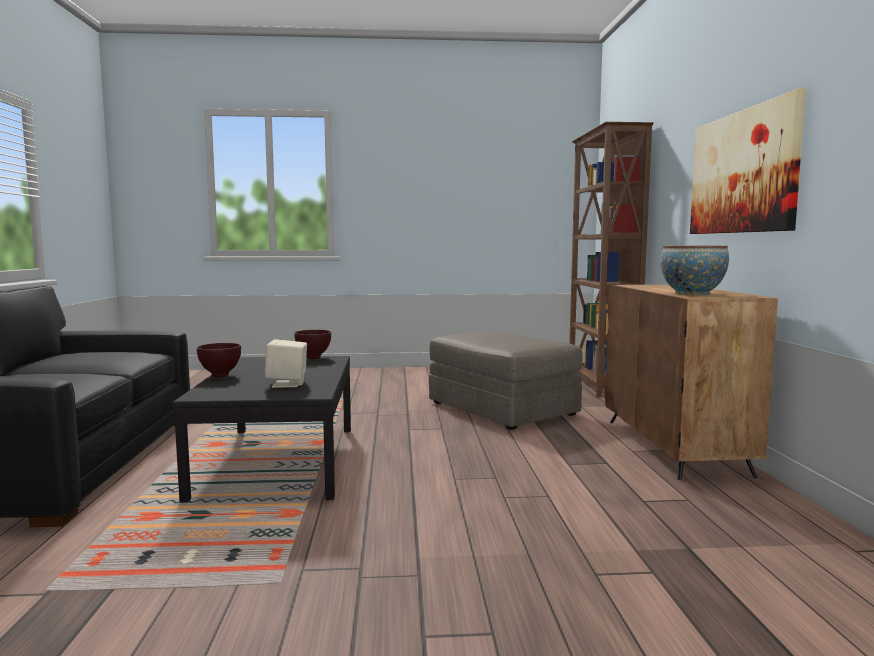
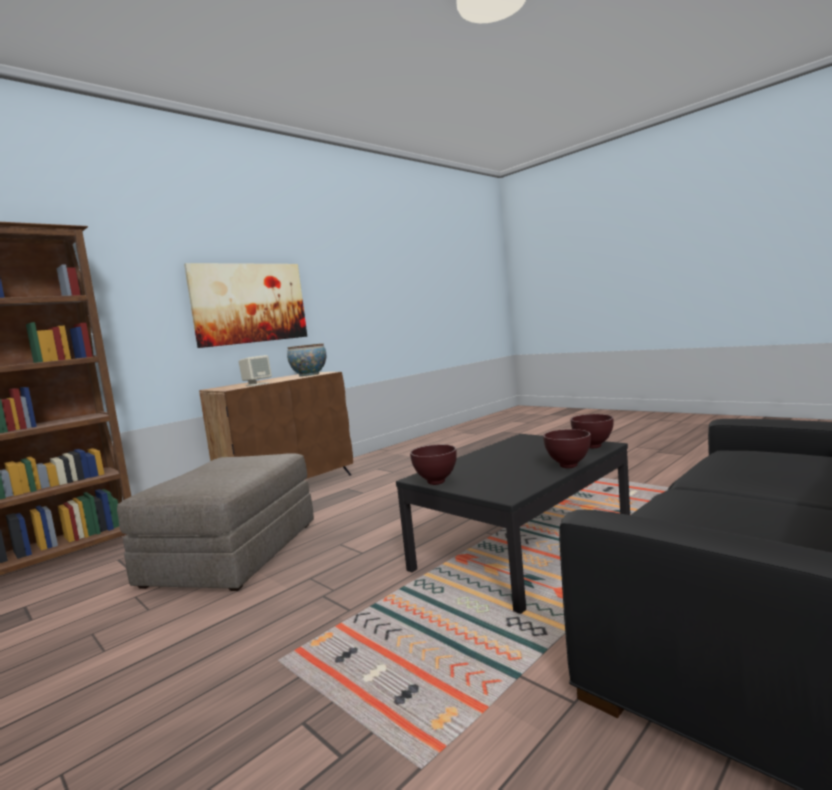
camera: 130 degrees left, 0 degrees up
(212, 392) = (592, 447): none -> brown bowl
(287, 384) = (526, 448): beige speaker -> beige speaker (257, 384)

